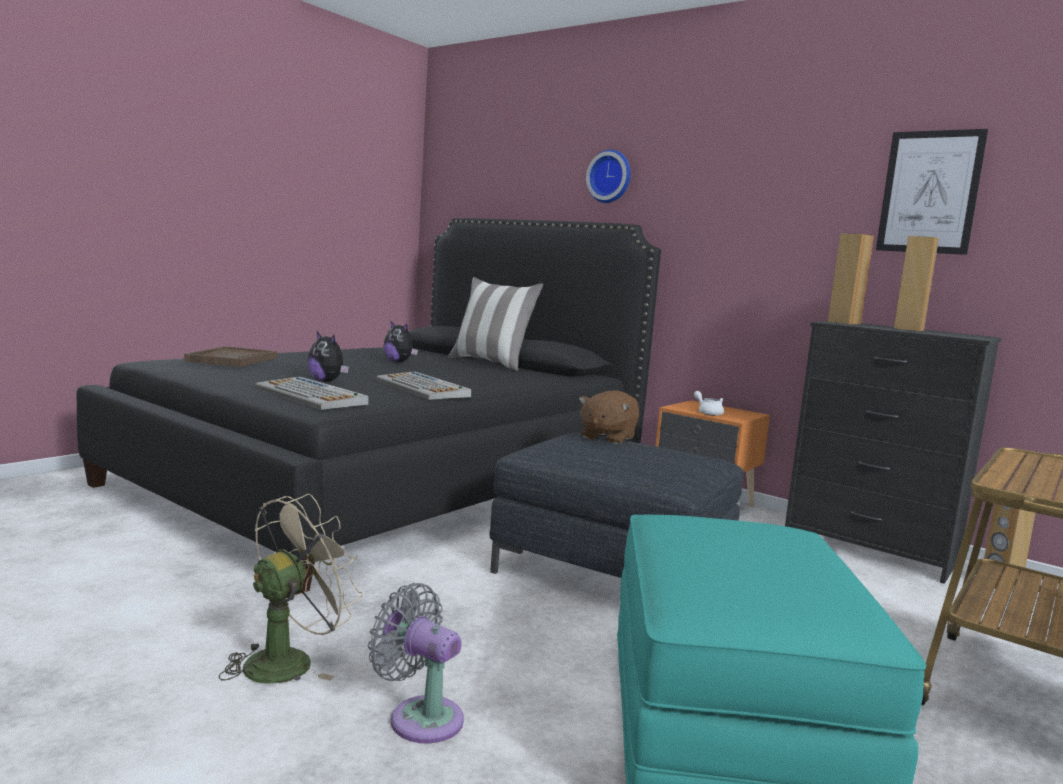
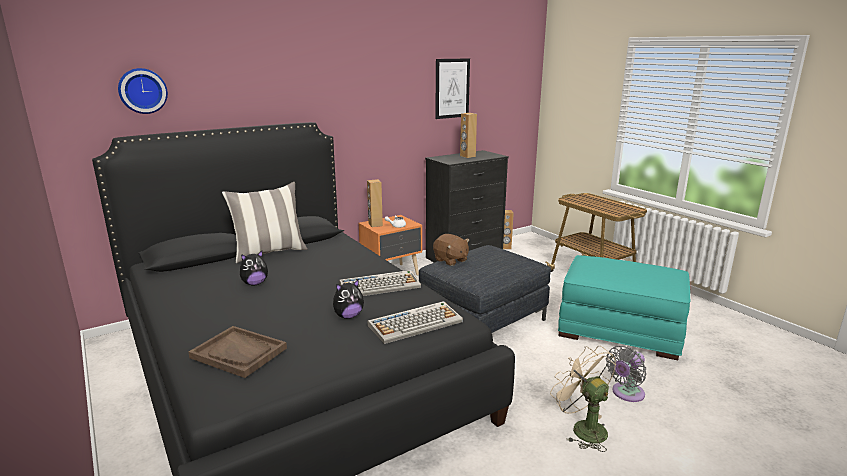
camera: 70 degrees left, 10 degrees up
(610, 177) = (273, 87): wall clock -> wall clock (142, 91)
(843, 323) = (444, 159): brown speaker -> brown speaker (375, 224)

